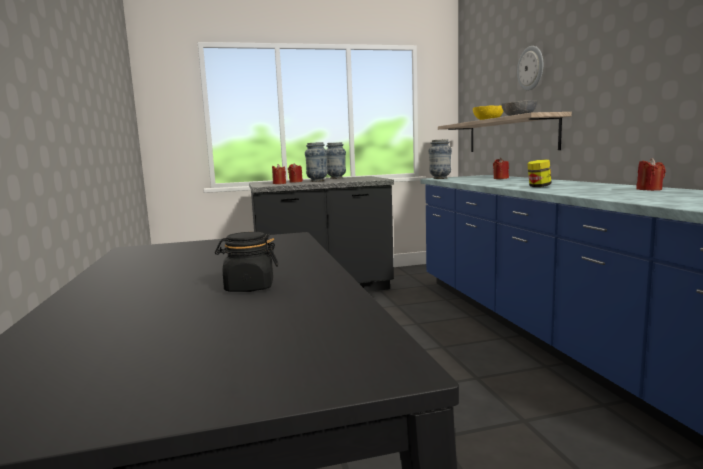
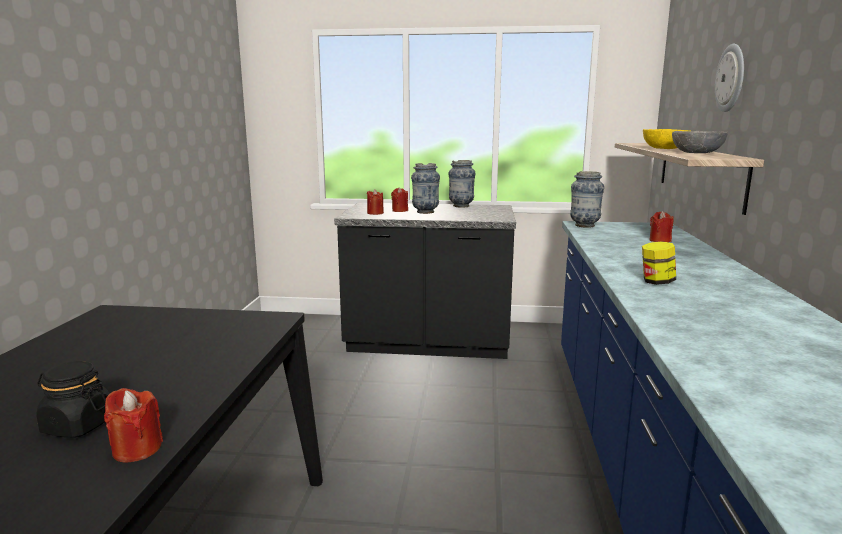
camera: 20 degrees right, 5 degrees up
(649, 189) = (798, 330): red candle -> red candle (137, 449)

